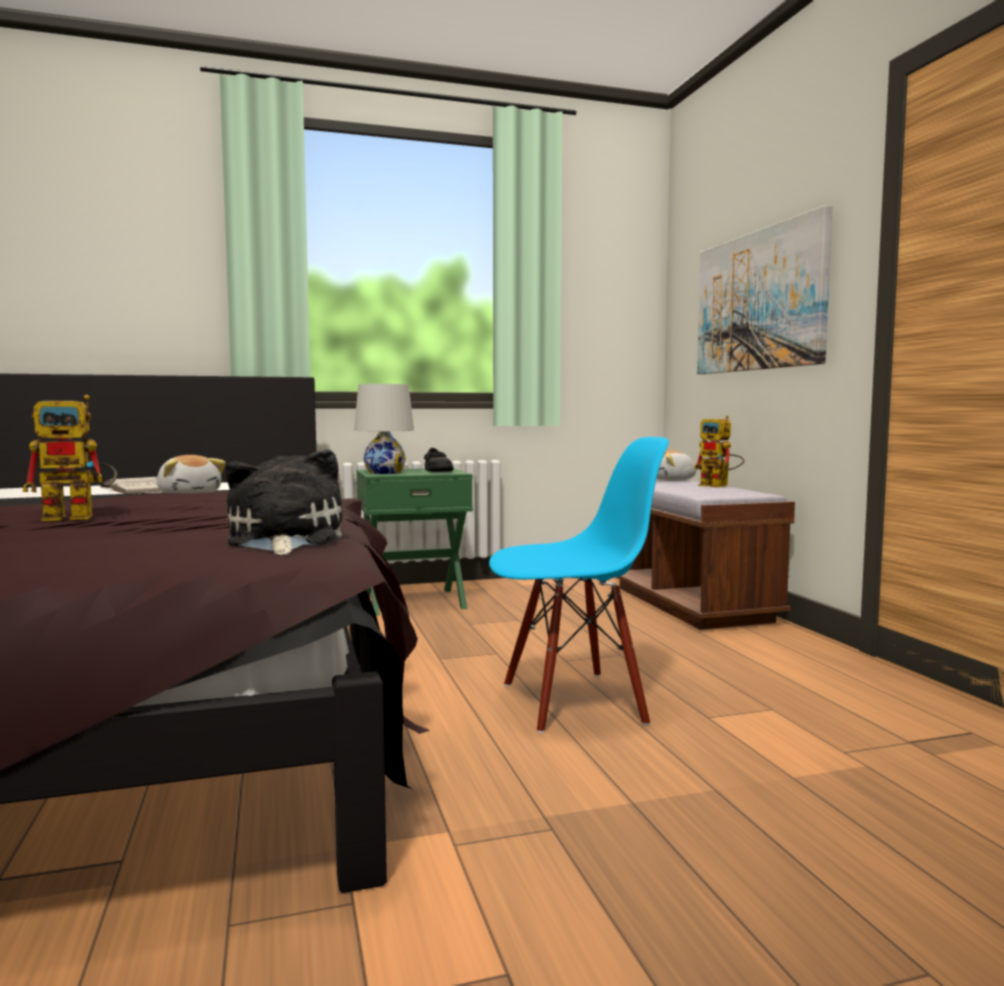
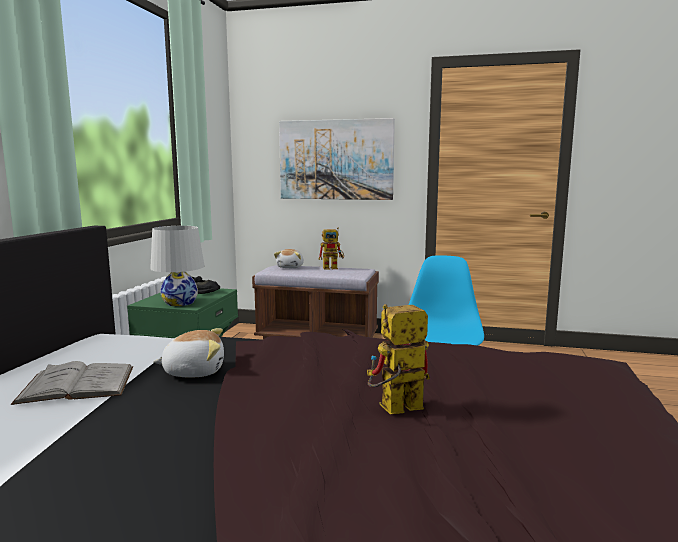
camera: 60 degrees left, 5 degrees up
(80, 517) = (394, 410): toy robot -> toy robot turned 120 degrees counterclockwise
(283, 540) = (545, 364): plush toy -> none

